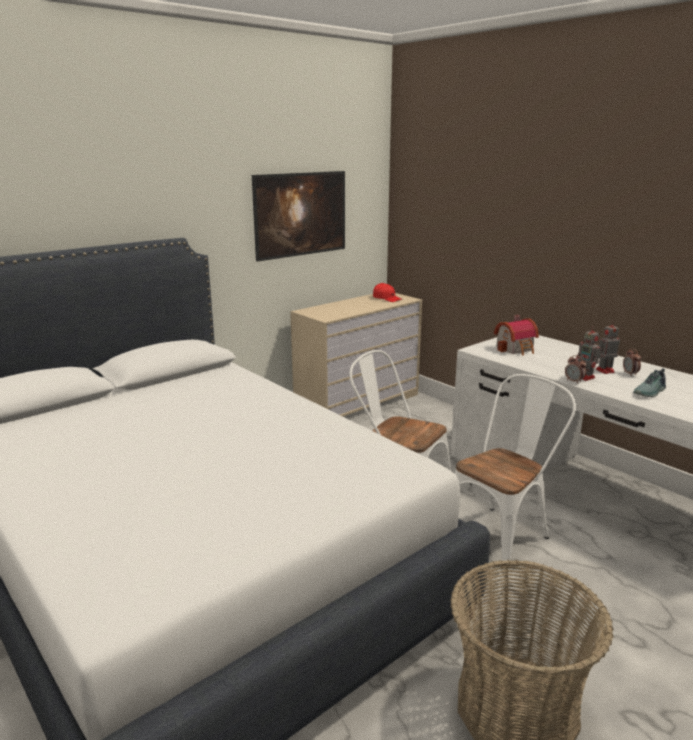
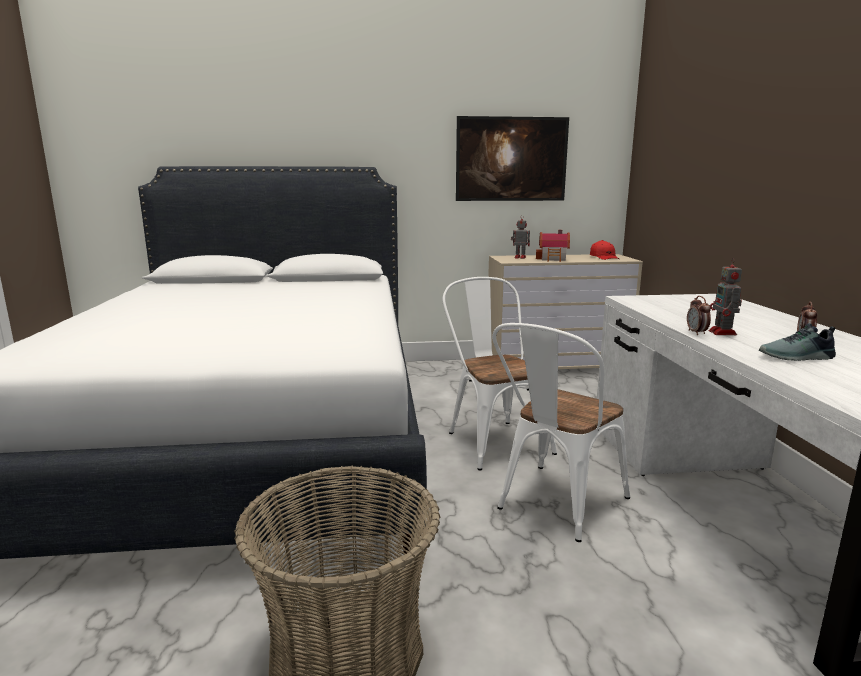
camera: 35 degrees right, 5 degrees down
(501, 534) = (555, 506): white chair -> white chair turned 135 degrees clockwise
(516, 349) = (681, 303): toy house -> toy house (554, 259)
(604, 371) = (766, 332): toy robot -> toy robot (519, 257)

